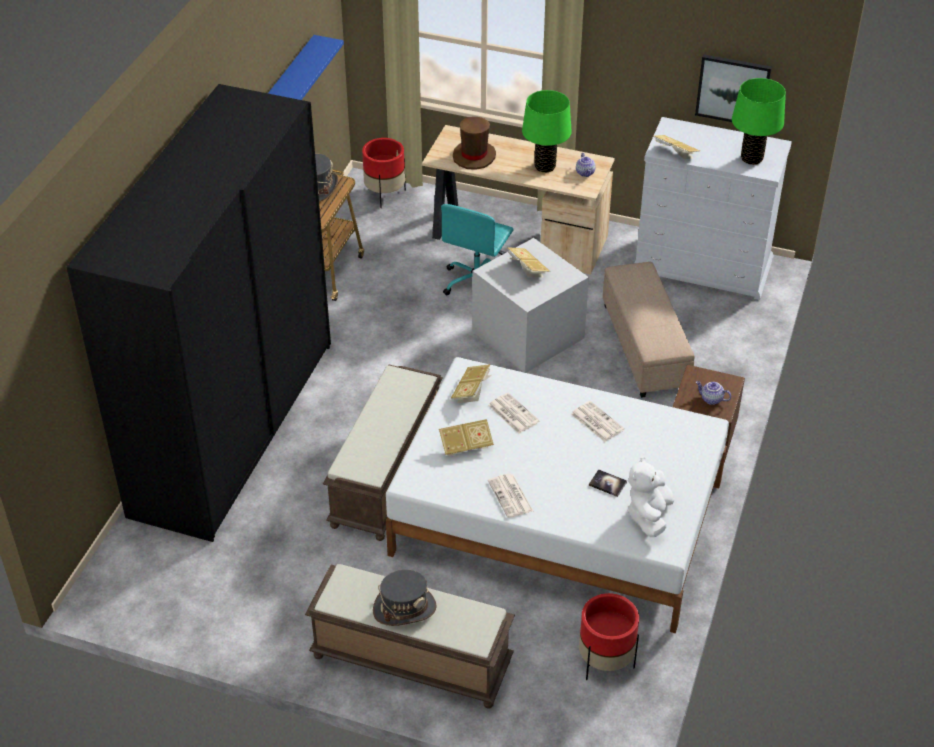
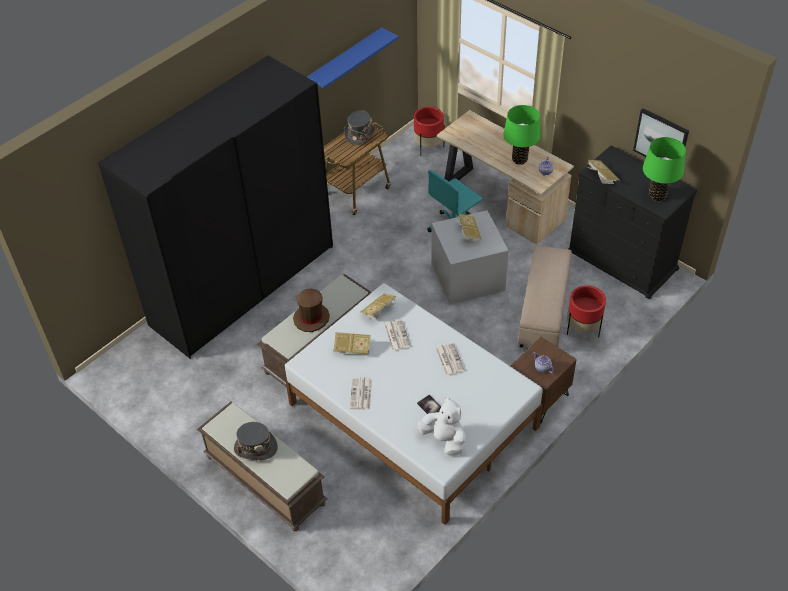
camera: 25 degrees right, 5 degrees up
(474, 156) = (475, 139): brown hat -> brown hat (311, 318)
(605, 662) = (386, 527): red planter -> red planter (582, 329)
(649, 516) = (444, 439): white plush toy -> white plush toy turned 90 degrees clockwise
(703, 265) = (622, 260): white dresser -> black dresser

